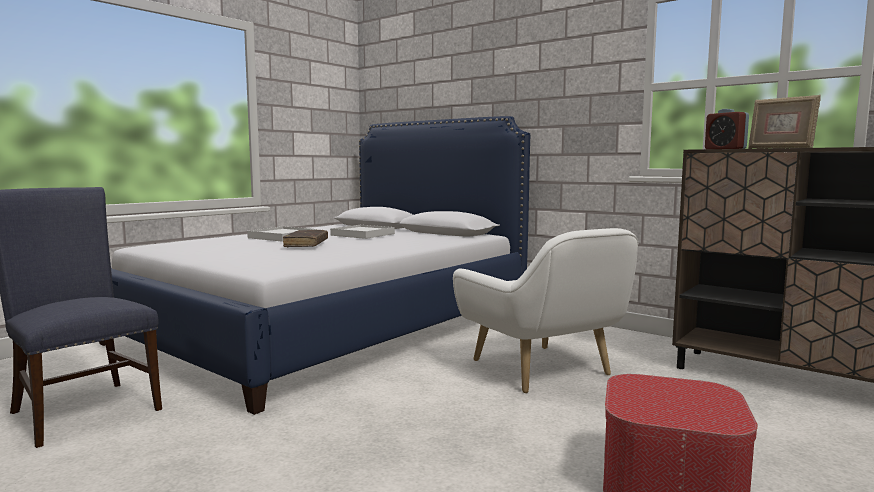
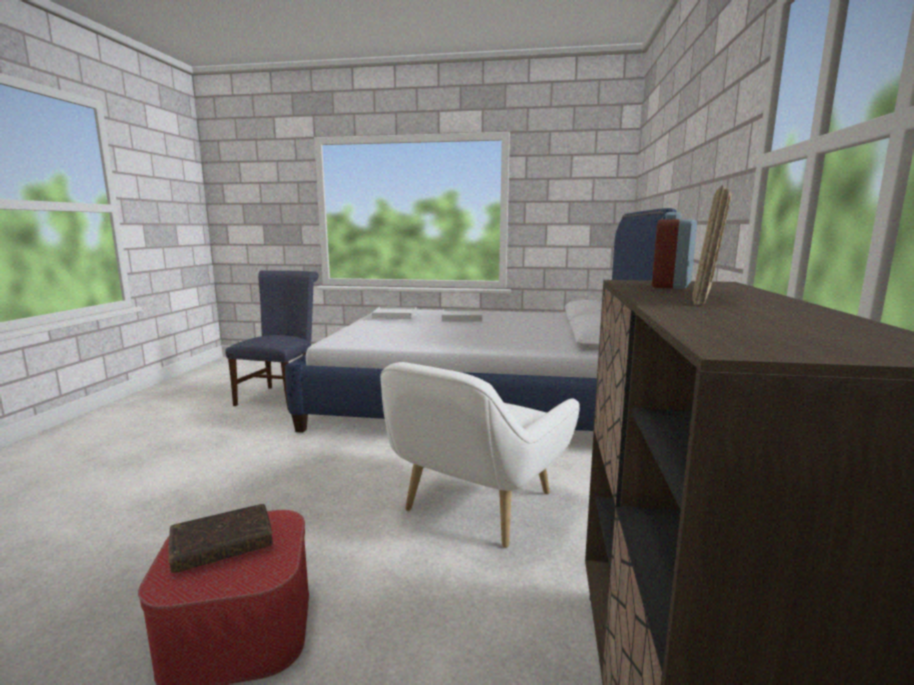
camera: 60 degrees right, 5 degrees up
(306, 244) = (441, 327): brown book -> brown book (222, 546)
(362, 234) = (520, 326): white tray -> white tray (394, 315)

